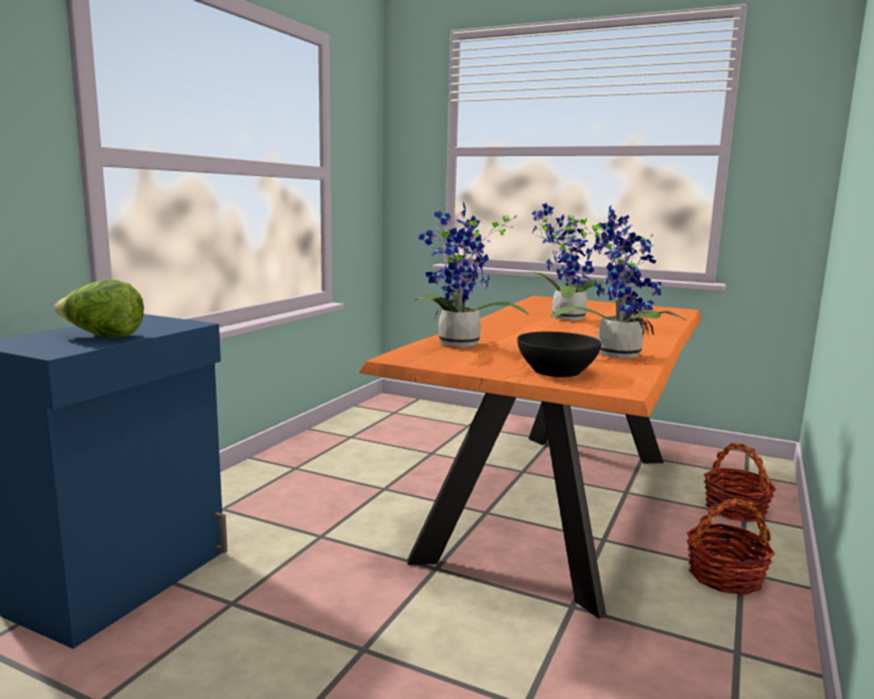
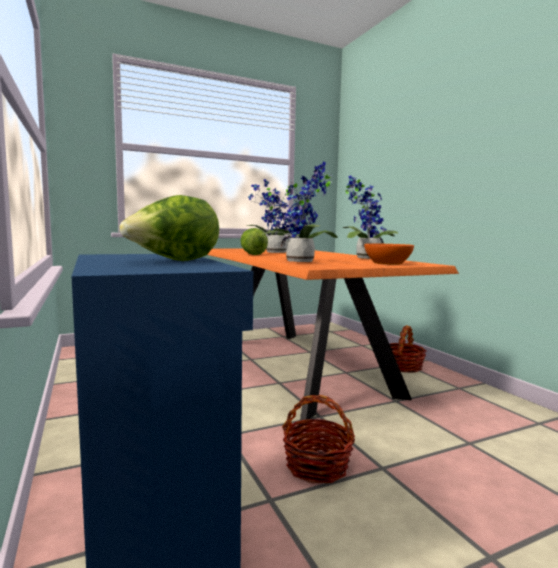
camera: 50 degrees left, 5 degrees down
(500, 319) = (252, 254): none -> lettuce
(556, 371) = (387, 263): black bowl -> orange bowl
(735, 509) = (355, 344): basket -> basket (317, 466)

